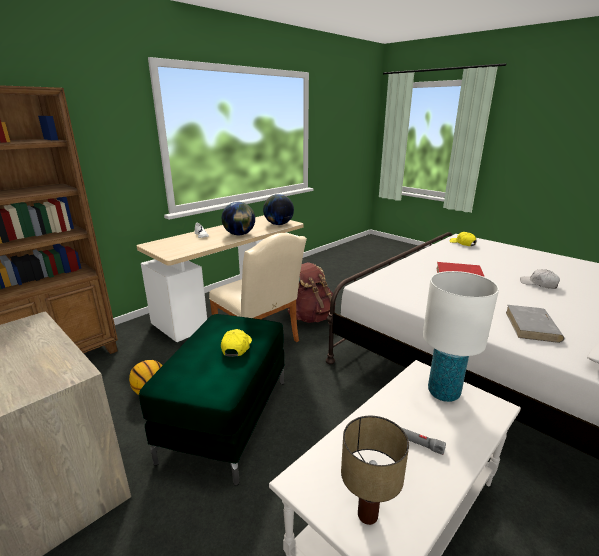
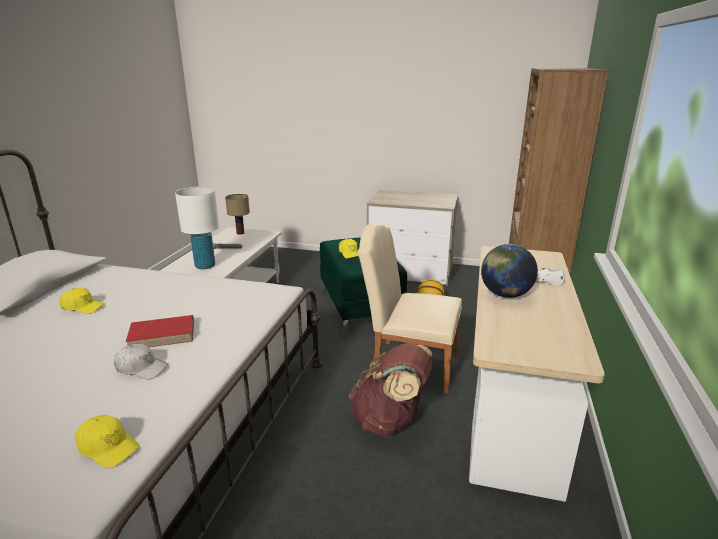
camera: 150 degrees right, 0 degrees up
(278, 224) = (507, 338): globe -> none
(532, 326) = (119, 286): grey book -> none
(538, 284) = (51, 344): white cap -> white cap (141, 368)
(548, 309) = (82, 307): none -> yellow cap

